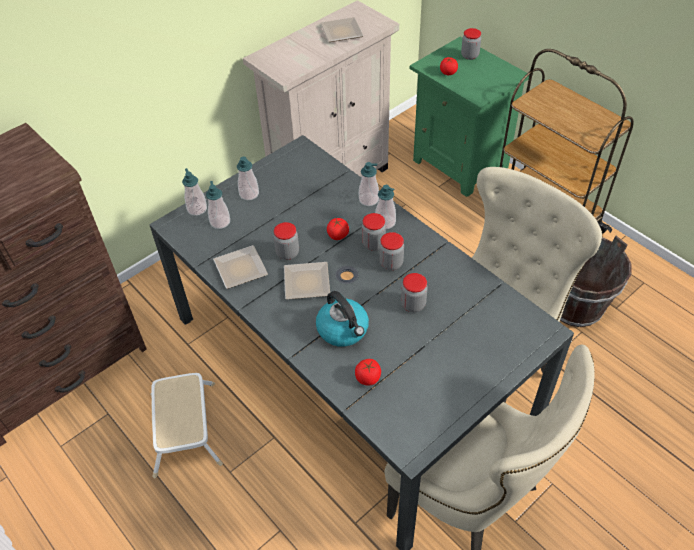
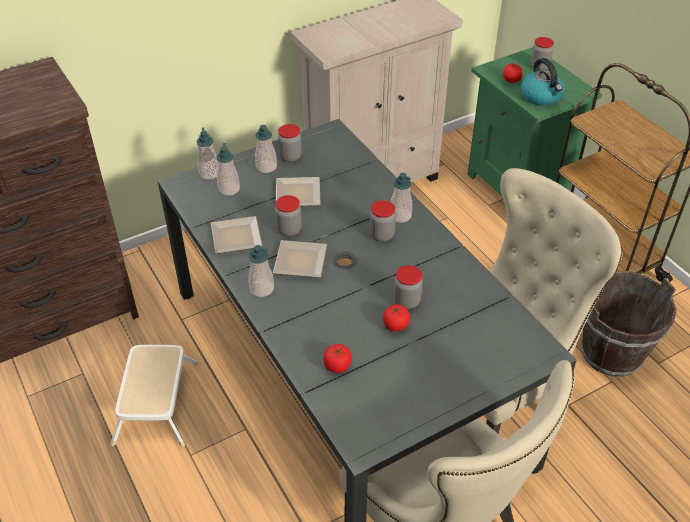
camera: 10 degrees right, 5 degrees down
(338, 235) = (346, 221): tomato -> tomato (395, 325)
(343, 33) = (401, 21): plate -> plate (299, 195)
(343, 330) = (325, 314): kettle -> kettle (541, 96)
(368, 200) = (389, 191): soap dispenser -> soap dispenser (261, 289)
(391, 263) = (395, 257): jar -> jar (290, 156)

